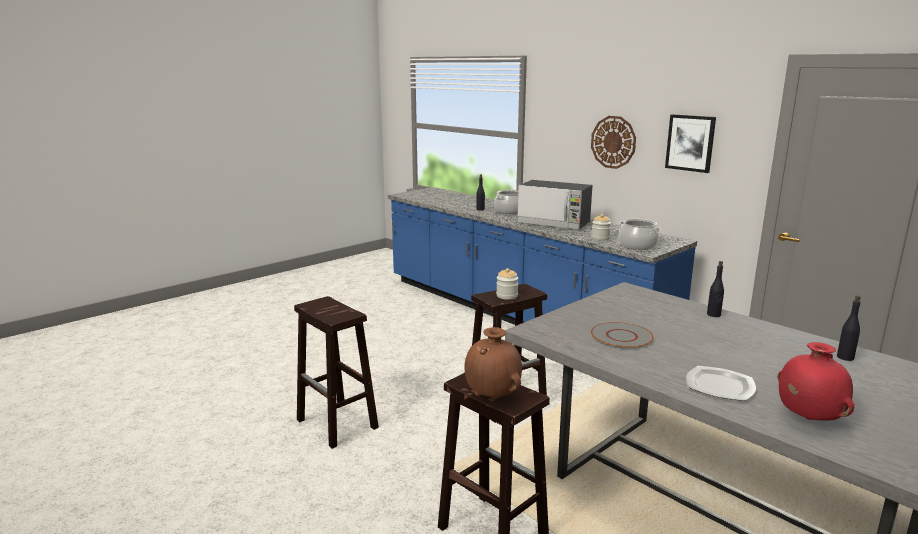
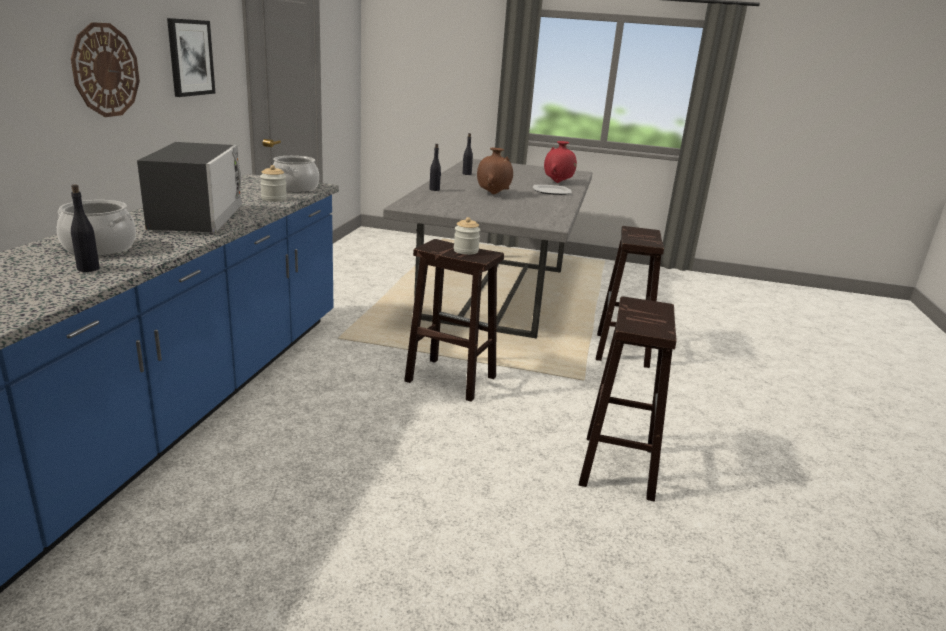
camera: 125 degrees left, 5 degrees up
(493, 396) = (650, 236): brown vase -> brown vase (493, 194)
(621, 336) = (519, 206): grey plate -> none

